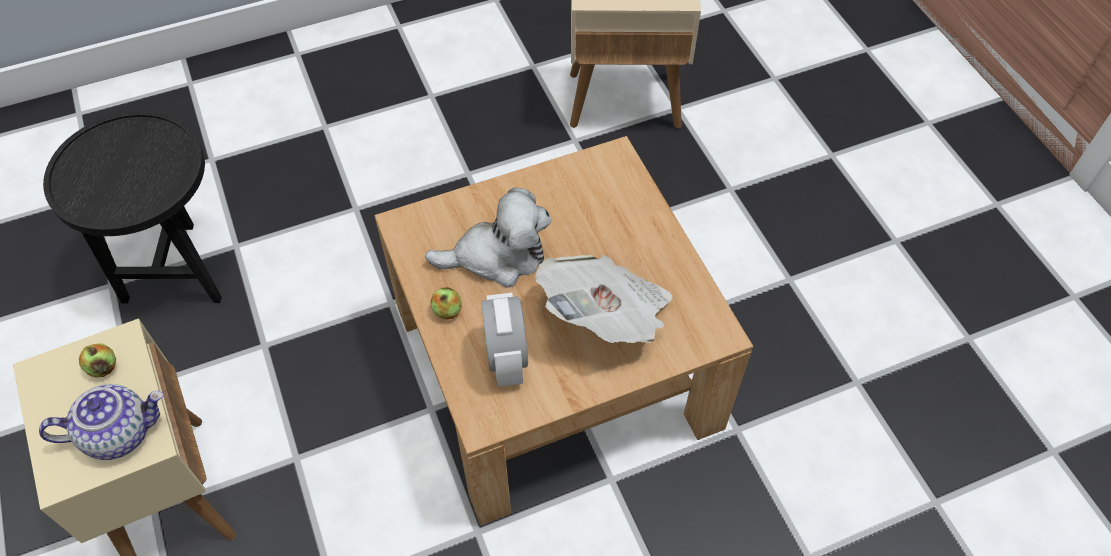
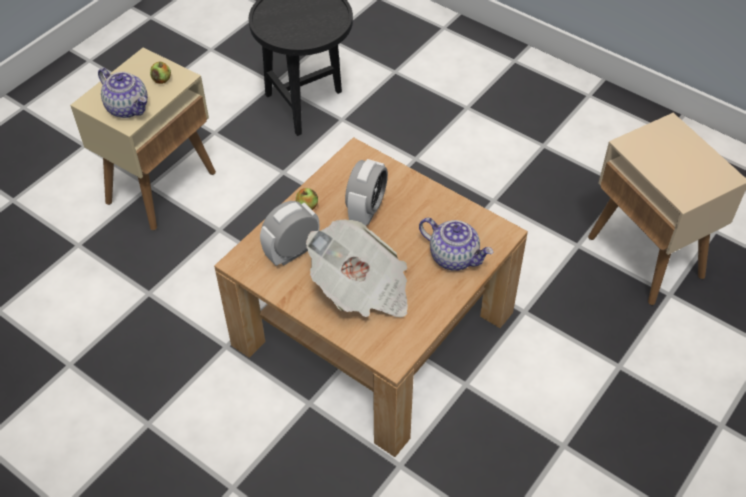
camera: 60 degrees right, 5 degrees down
(497, 256) = (366, 210): plush toy -> alarm clock
(619, 211) = (454, 257): none -> teapot

